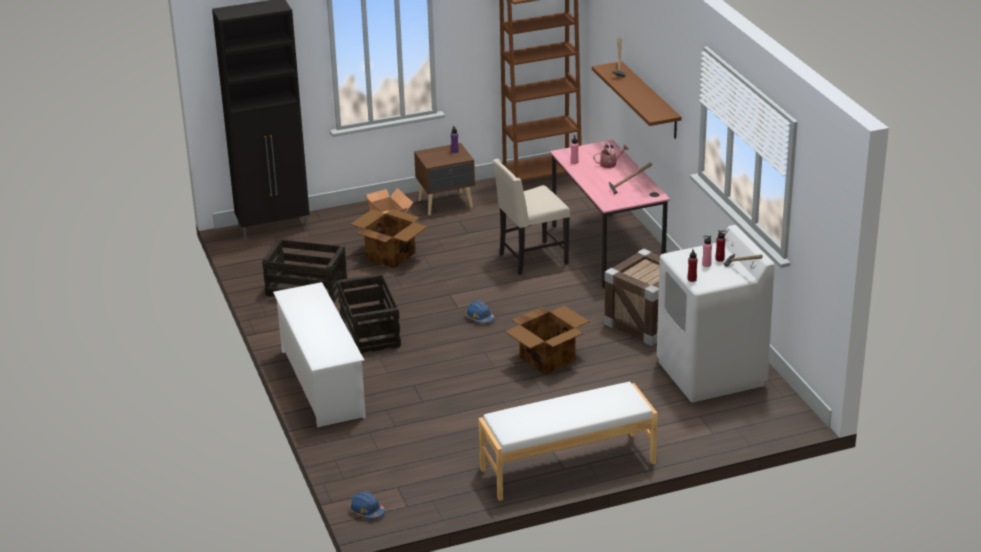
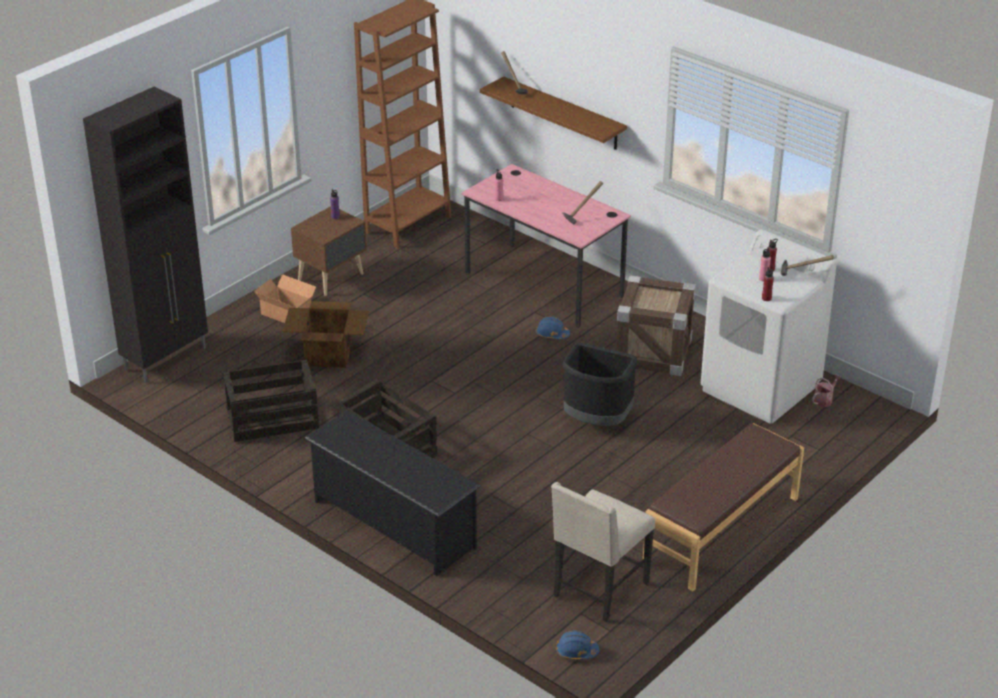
camera: 30 degrees left, 5 degrees up
(322, 383) = (393, 524): white shoe rack -> black shoe rack
(479, 318) = (487, 397): blue hard hat -> blue hard hat (552, 334)
(531, 259) = (478, 316): beige chair -> beige chair (598, 590)
(548, 359) = (597, 421): cardboard box -> black trash can
(568, 466) = (722, 531): white bench -> brown bench
(610, 164) = (536, 192): watering can -> watering can (824, 400)

